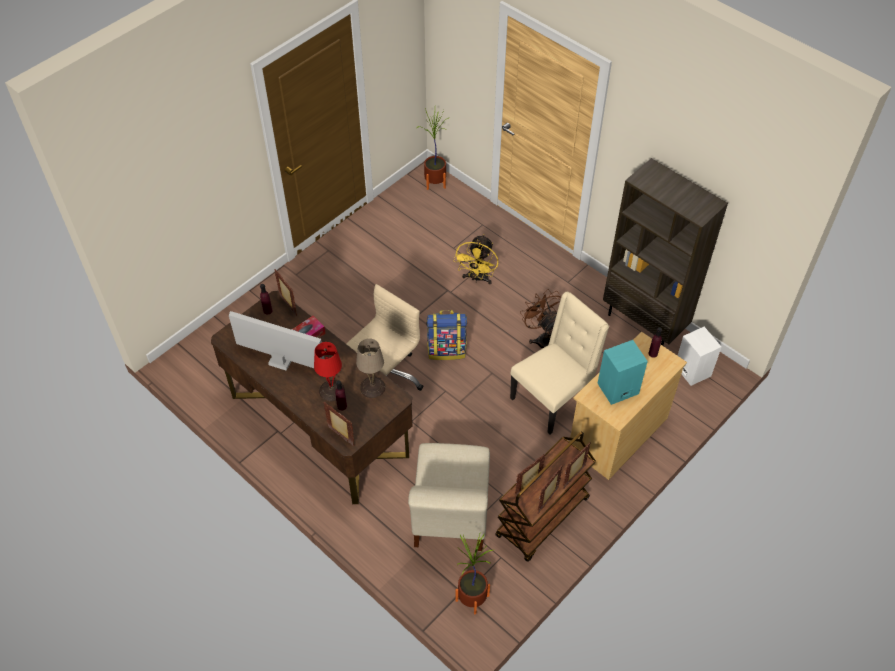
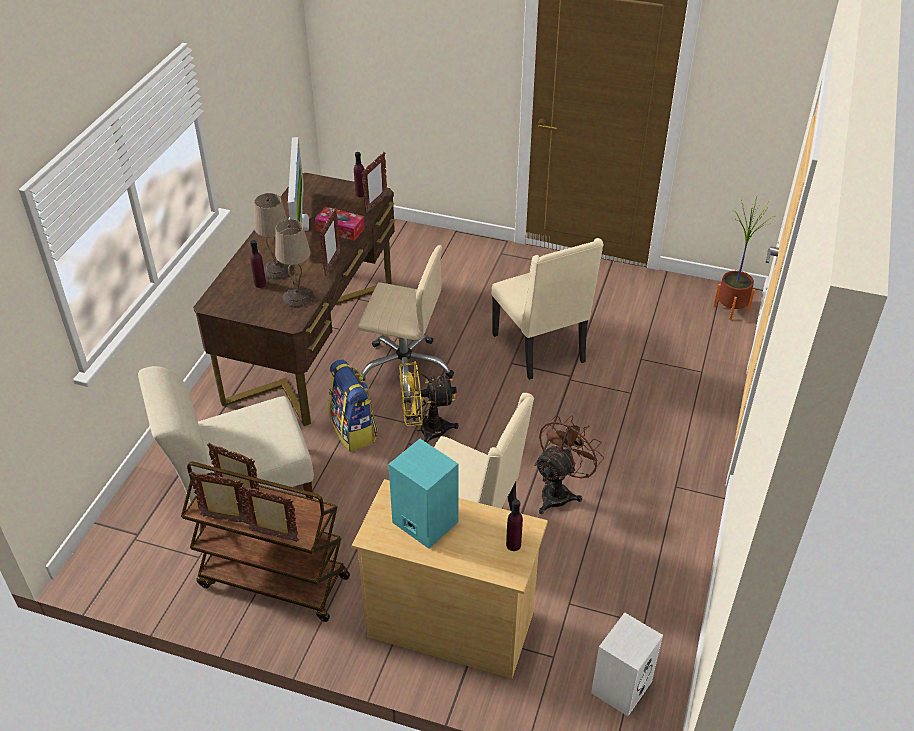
camera: 65 degrees right, 10 degrees down
(331, 391) = (277, 270): red table lamp -> beige table lamp
(341, 437) = (218, 296): picture frame -> picture frame (332, 264)
(413, 294) = (541, 349): none -> beige chair
(447, 349) = (479, 406): backpack -> backpack (354, 431)
(472, 598) = (132, 548): potted plant -> none
(477, 278) = (610, 396): yellow fan -> yellow fan (425, 430)
(644, 323) = (668, 597): brown bookcase -> none

